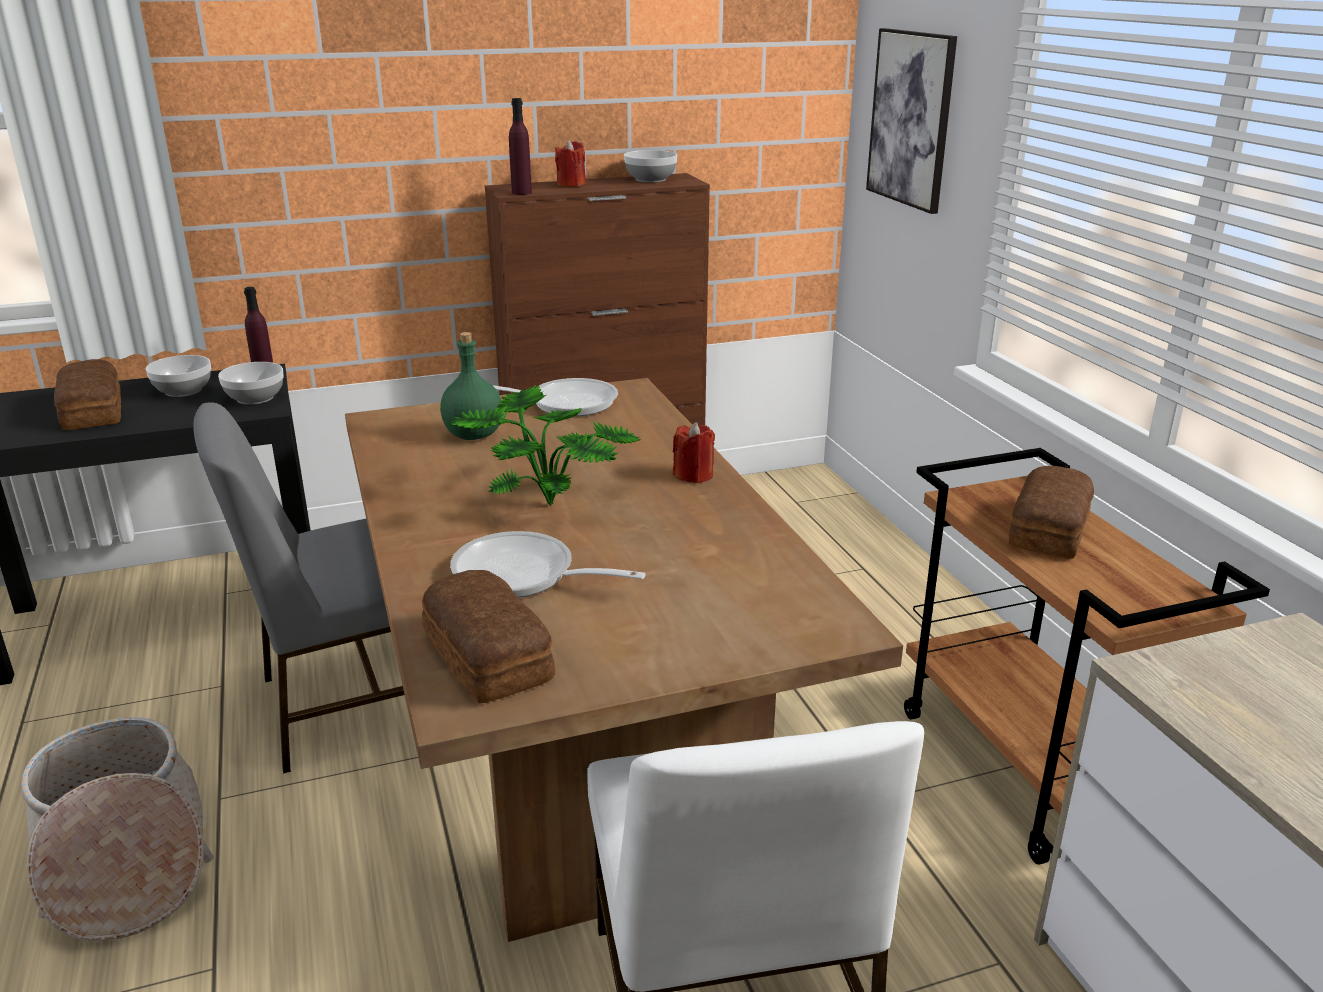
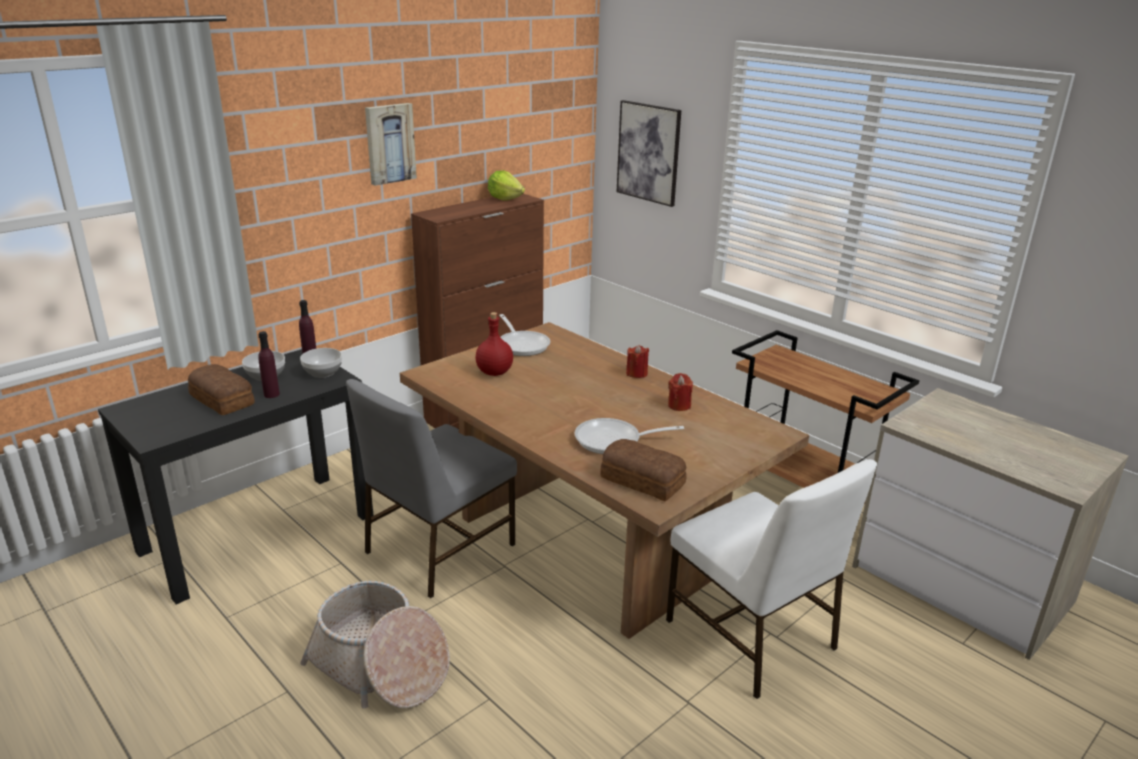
camera: 25 degrees left, 0 degrees up
(448, 69) = (389, 143): none -> picture
(473, 436) = (495, 373): green bottle -> red bottle
(521, 193) = (445, 217): purple bottle -> purple bottle (271, 394)
(548, 500) = (579, 400): potted plant -> none
(565, 403) = (522, 345): frying pan -> frying pan turned 90 degrees clockwise
(571, 184) = (464, 207): red candle -> red candle (679, 405)
(651, 179) = (505, 199): bowl -> lettuce
(1051, 529) = (806, 370): bread -> none

